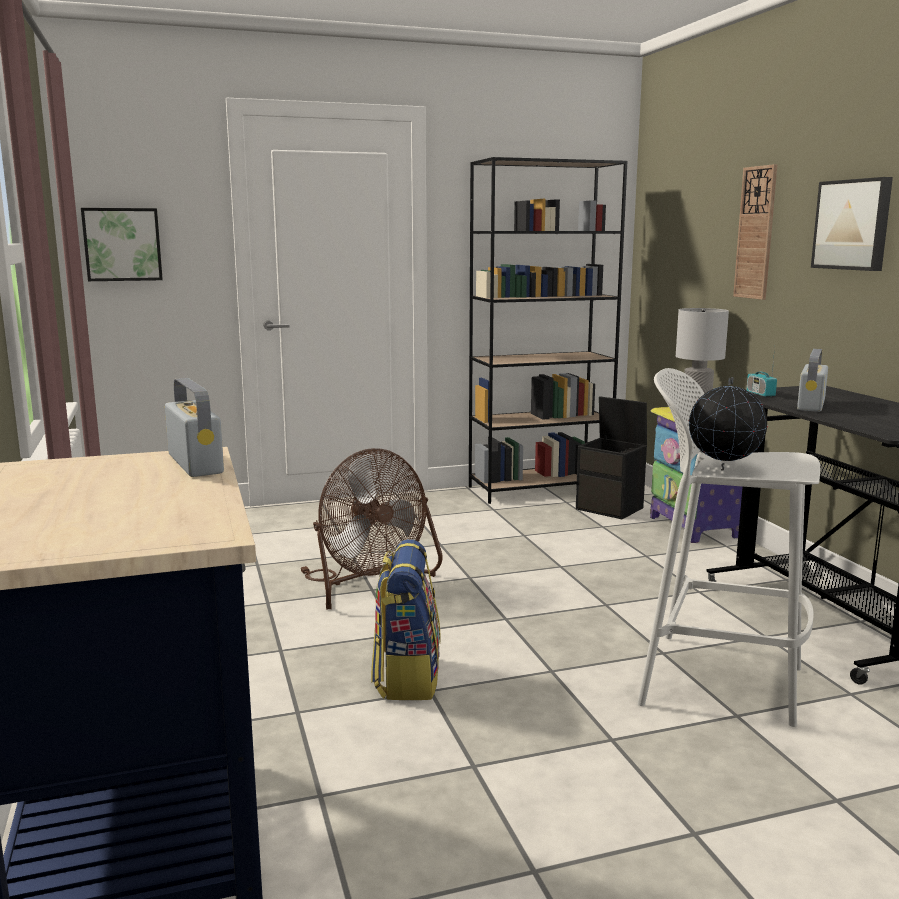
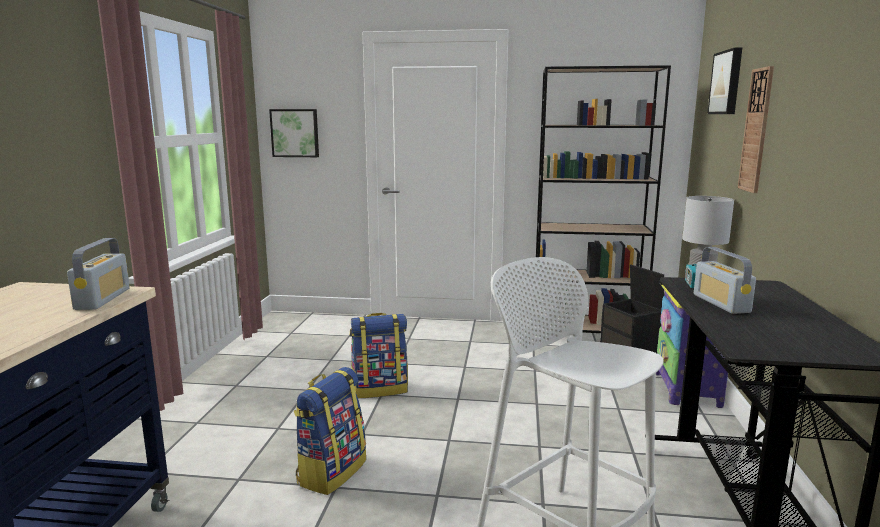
camera: 25 degrees right, 0 degrees up
(364, 584) = (380, 389): brown fan -> backpack
(724, 470) = (566, 357): globe -> none
(811, 405) = (721, 303): radio -> radio turned 60 degrees counterclockwise
(853, 224) = (817, 126): picture -> picture (727, 82)

